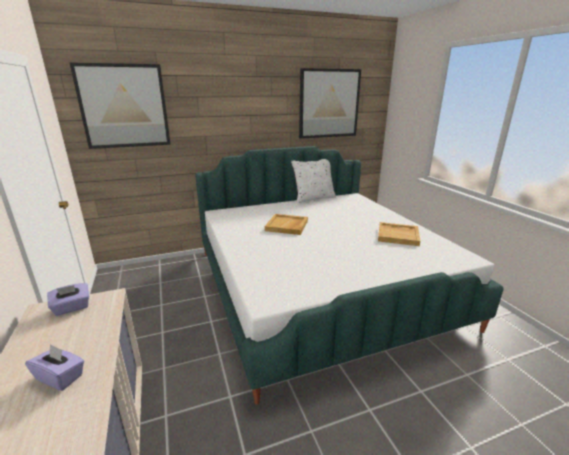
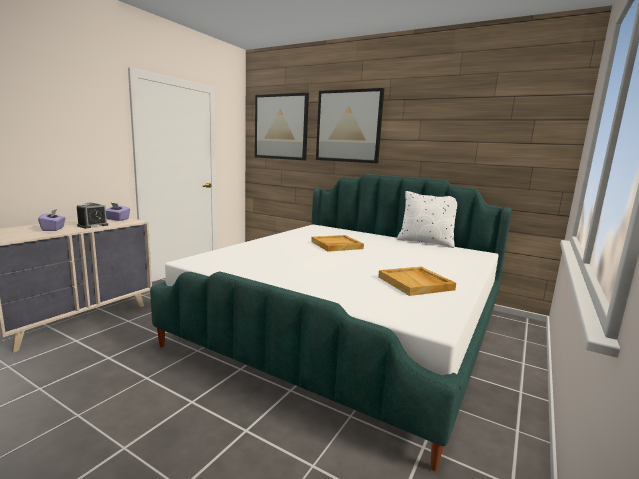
camera: 50 degrees right, 10 degrees down
(89, 335) = (93, 225): none -> alarm clock
(329, 104) = (475, 130): picture -> picture (348, 126)

